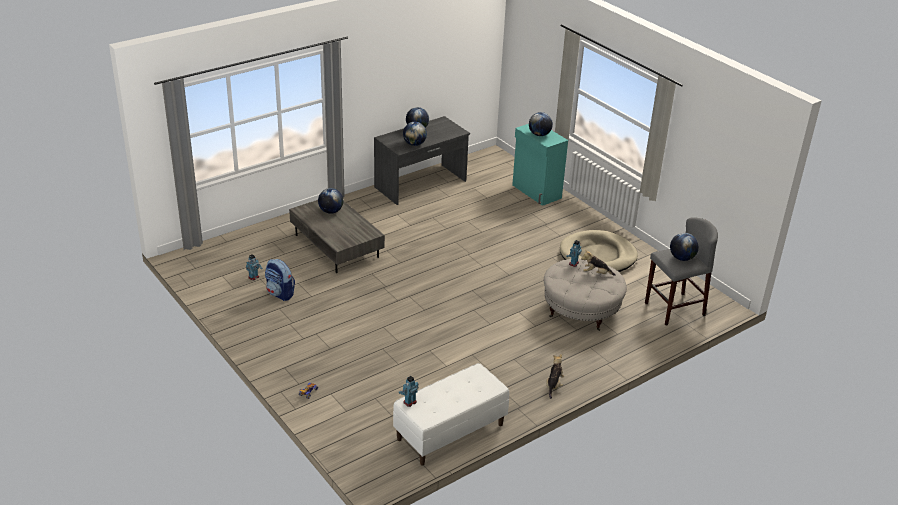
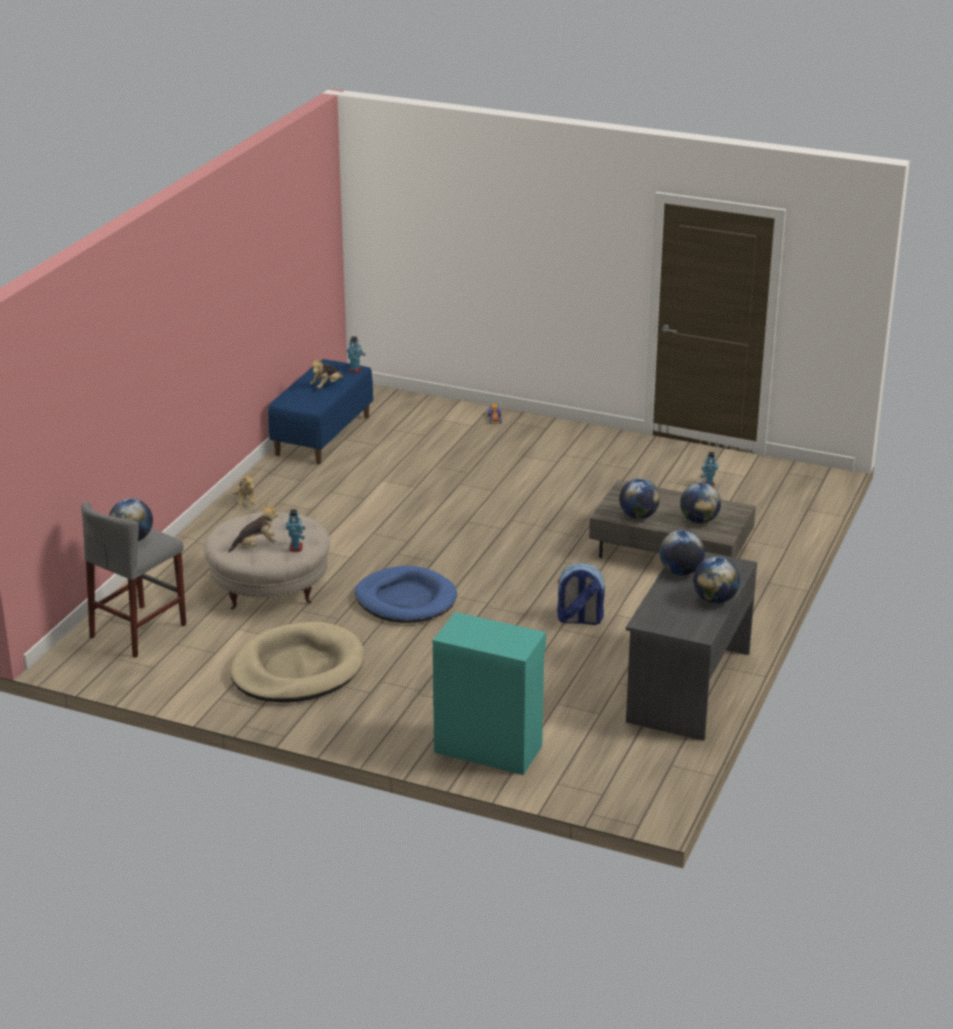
camera: 150 degrees right, 5 degrees down
(280, 294) = (652, 481): backpack -> backpack (579, 620)
(448, 392) = (326, 386): none -> plush toy
(450, 432) = (322, 435): white bench -> blue bench
(509, 272) = (405, 600): none -> blue dog bed
(539, 134) = (490, 632): globe -> globe (638, 516)

